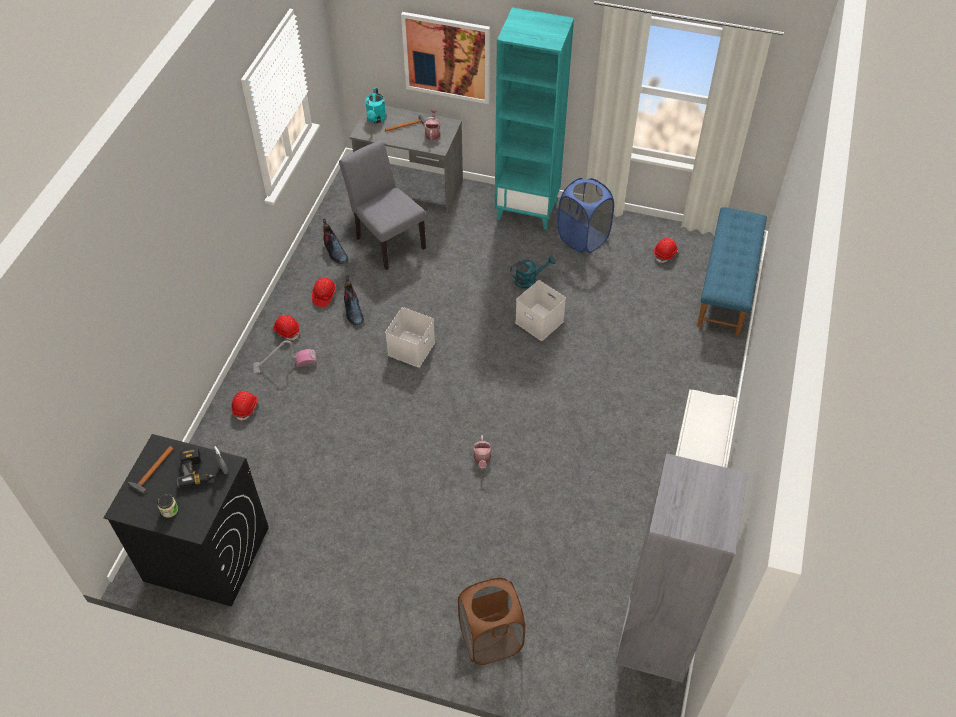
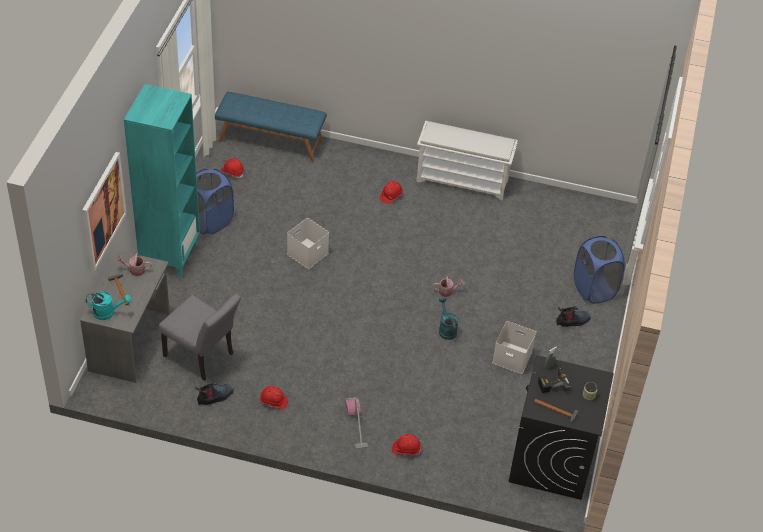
camera: 95 degrees left, 5 degrees down
(287, 330) = (316, 427): red hard hat -> red hard hat (391, 196)
(353, 310) = (292, 379): boot -> boot (572, 321)
(387, 240) = (202, 357): grey chair -> grey chair turned 105 degrees counterclockwise
(411, 347) = (336, 337): white storage box -> white storage box (511, 357)
(490, 639) = (594, 289): brown laundry basket -> blue laundry basket
(529, 280) = (259, 258): turquoise watering can -> turquoise watering can (446, 329)
(653, 648) = (586, 210): grey bookcase -> none

